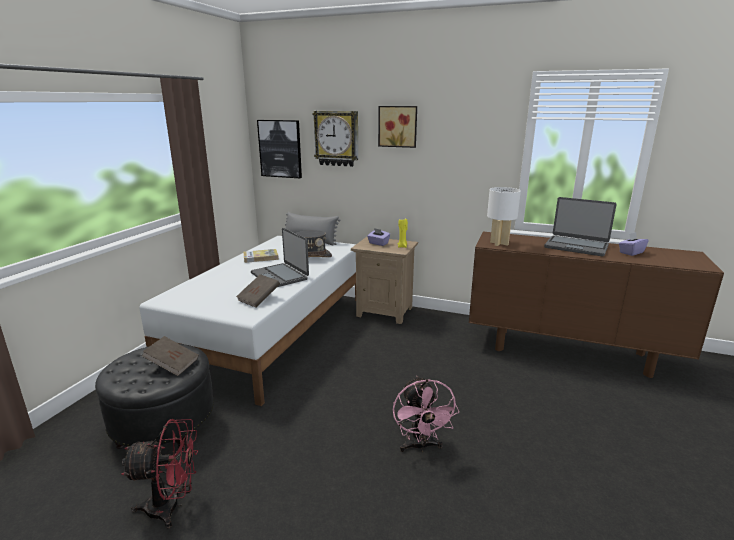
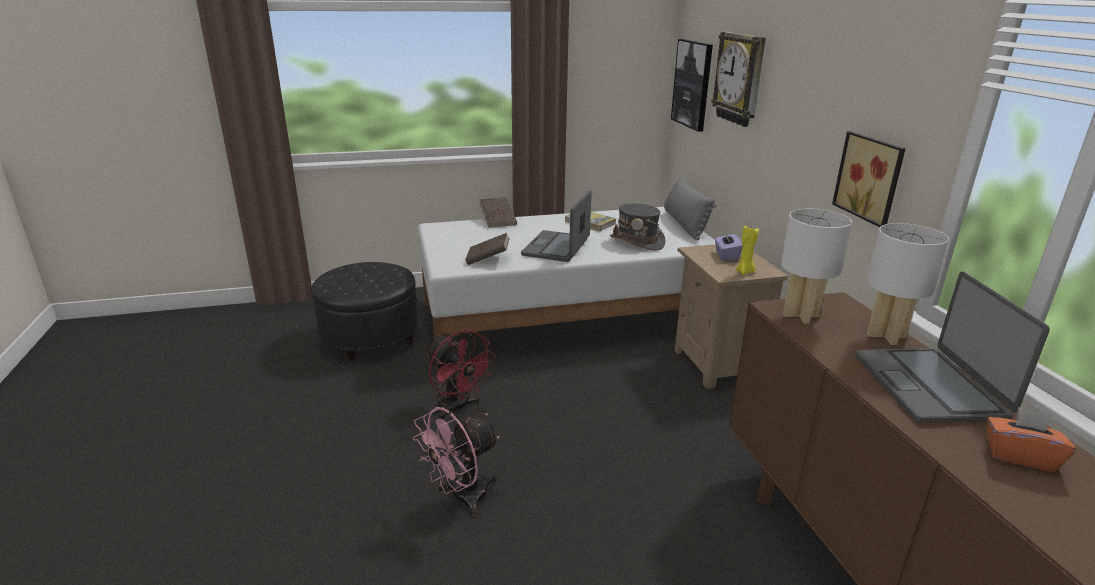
camera: 55 degrees right, 5 degrees up
(172, 365) = (371, 284): brown book -> brown book (498, 221)
(172, 506) = (284, 391): red fan -> red fan (458, 408)
(398, 126) = (802, 70): picture -> picture (871, 178)
(530, 238) = (886, 335): none -> white table lamp
(631, 252) = (1019, 456): purple tissue box -> orange tissue box

